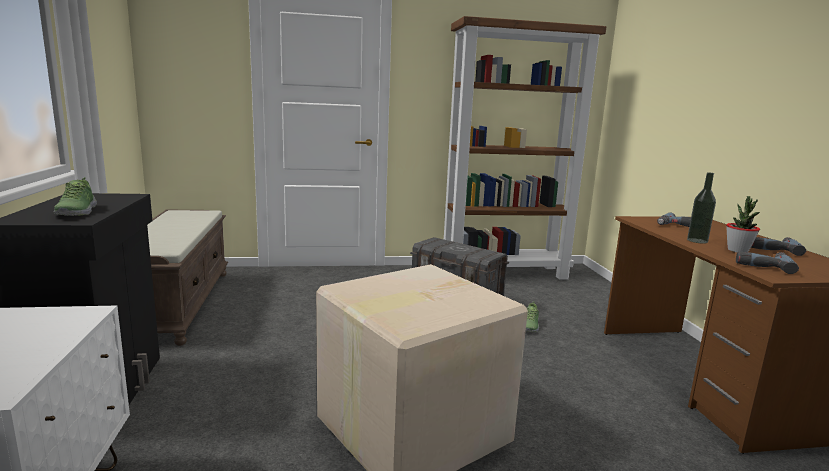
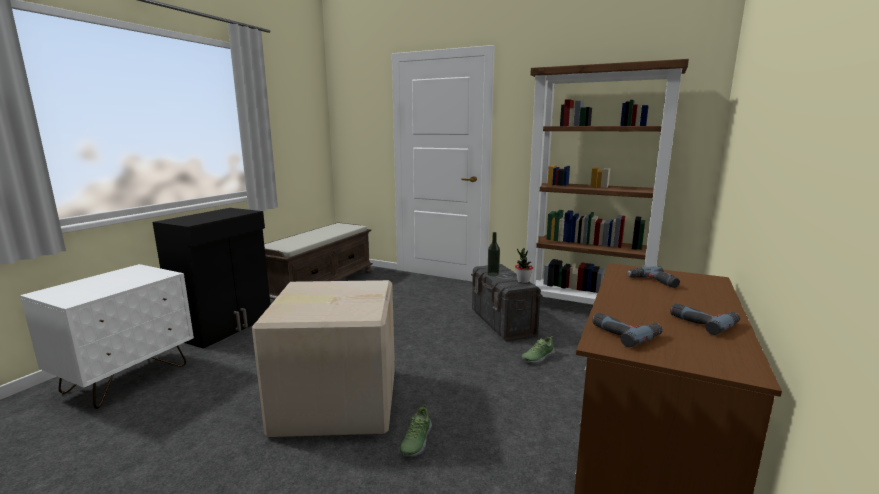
camera: 35 degrees right, 0 degrees up
(76, 212) = (202, 218): shoe -> shoe (415, 441)
(697, 241) = (625, 298): bottle -> bottle (493, 274)
(737, 250) = (644, 315): potted plant -> potted plant (523, 281)

